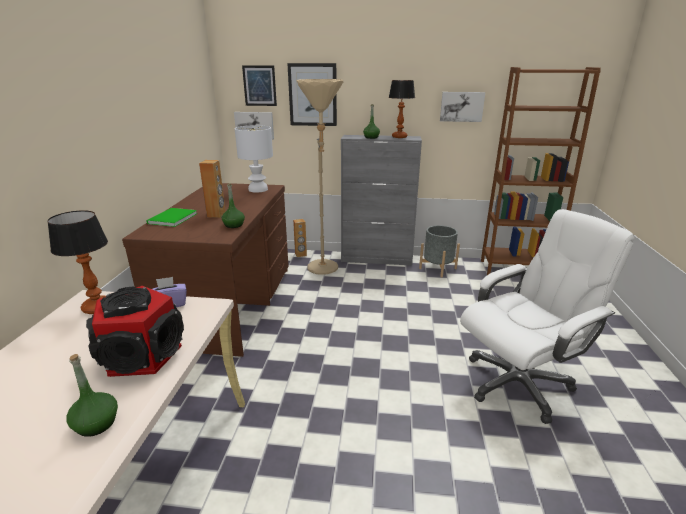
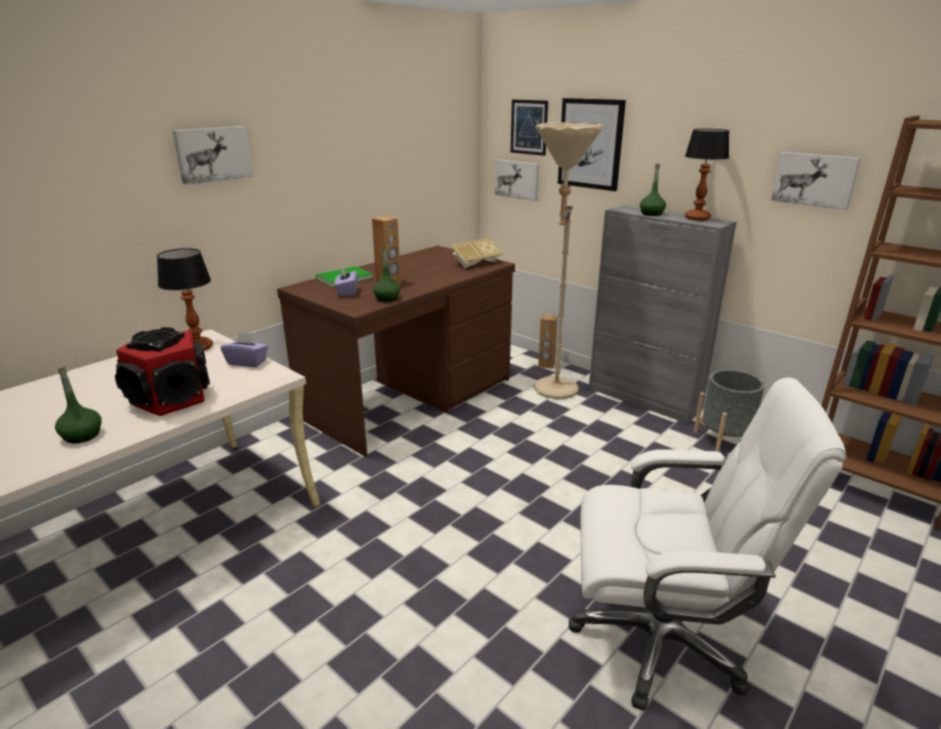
camera: 35 degrees right, 0 degrees up
(53, 116) = (212, 154): none -> picture
(193, 228) = (347, 292): none -> purple tissue box
(258, 189) = (476, 263): white table lamp -> book

